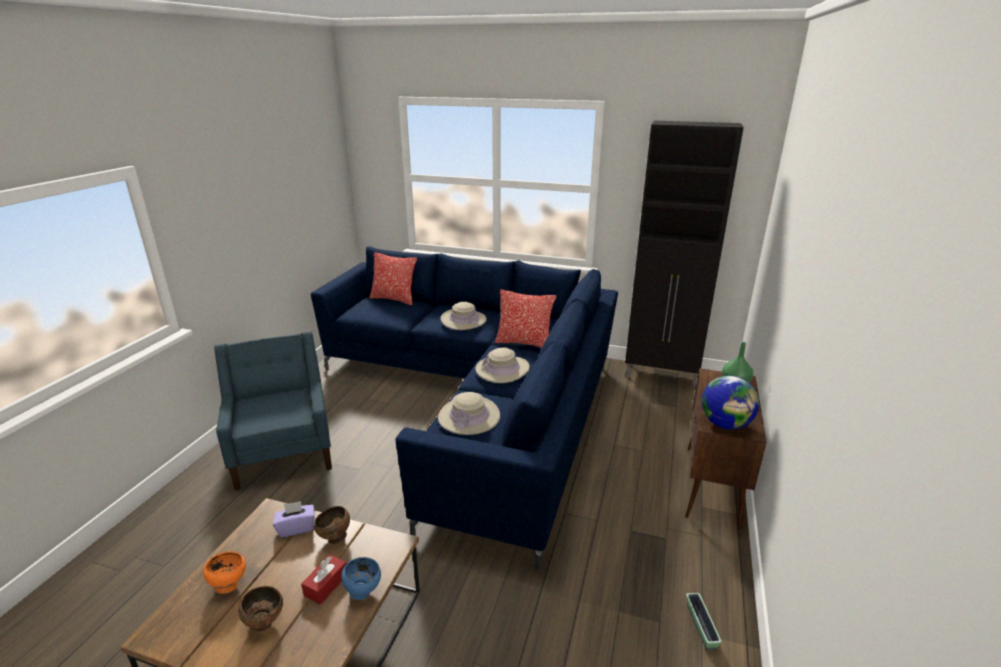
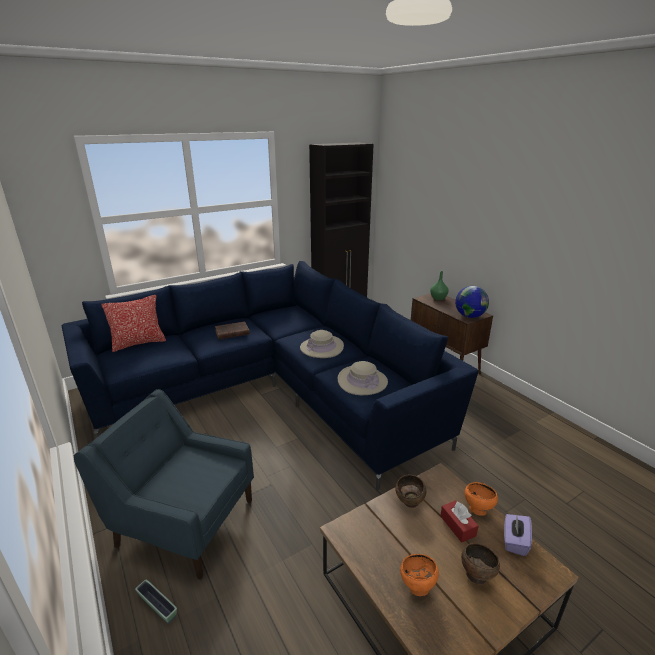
camera: 50 degrees left, 0 degrees up
(296, 527) = (378, 520): purple tissue box -> purple tissue box (514, 541)
(363, 591) = (477, 509): blue bowl -> orange bowl
(463, 320) = (231, 332): beige hat -> brown book
(524, 343) = (295, 328): pillow -> none
(700, 626) = (531, 419): planter -> planter (157, 606)

